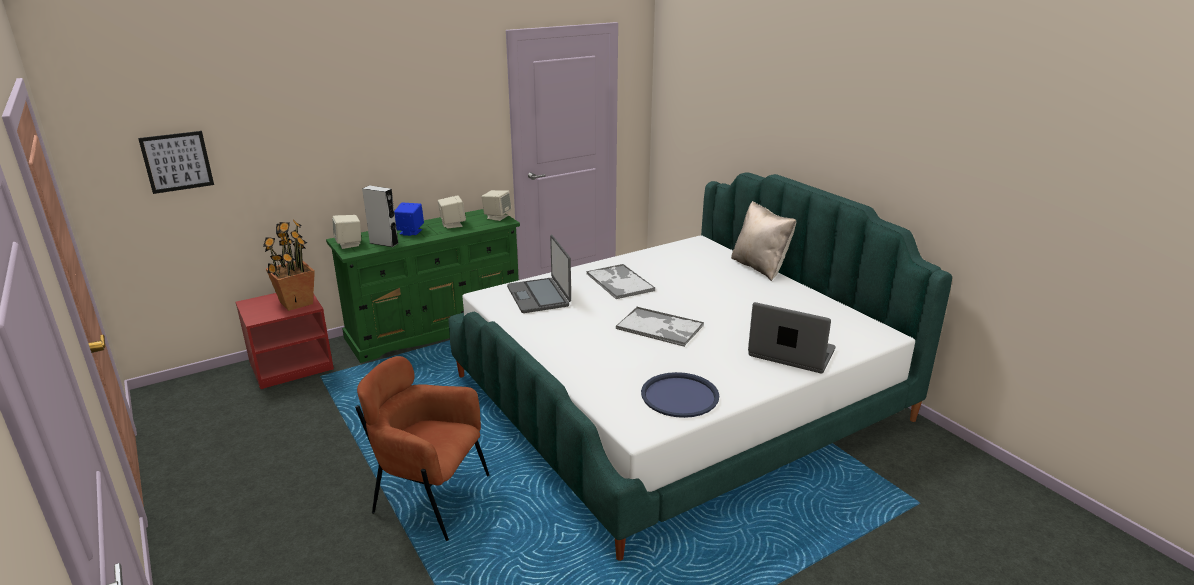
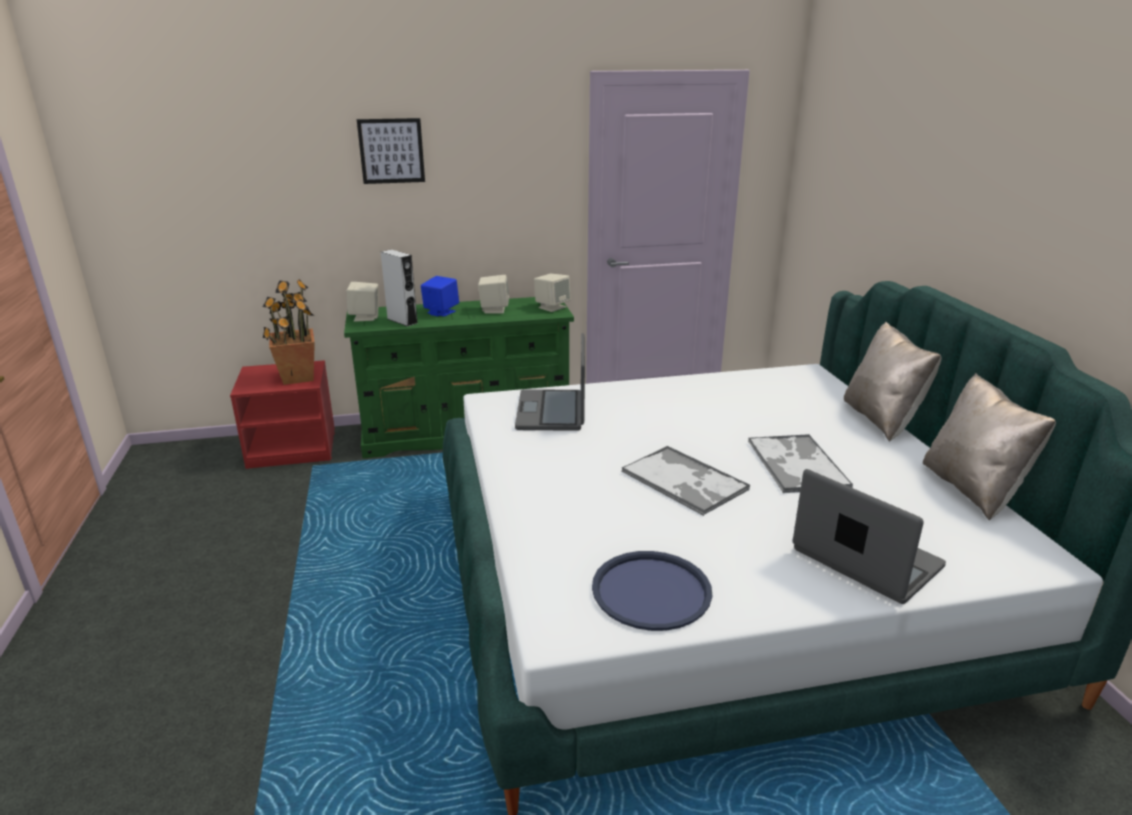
camera: 20 degrees right, 0 degrees up
(177, 162) = (185, 200): picture -> picture (391, 151)
(429, 498) = (330, 647): brown armchair -> none
(619, 282) = (667, 409): tray -> tray (796, 464)
(830, 302) = (972, 489): none -> beige pillow

